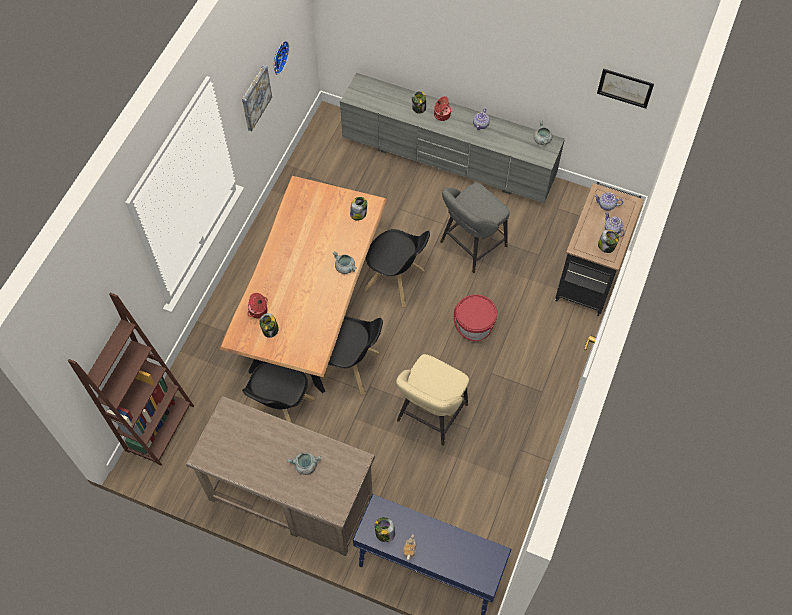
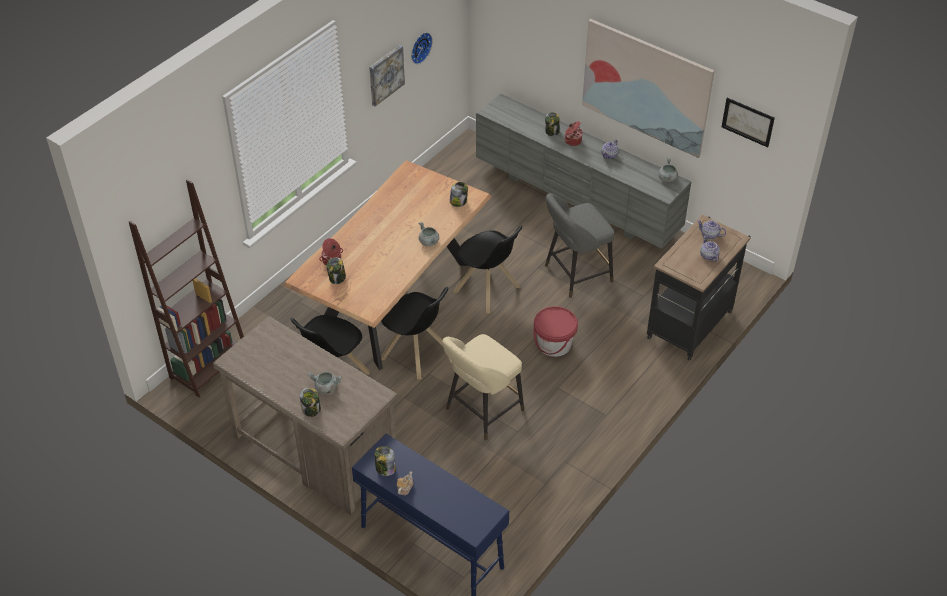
camera: 15 degrees right, 15 degrees down
(515, 62) = (646, 87): none -> picture
(606, 246) = (697, 269): jar -> jar (311, 409)

